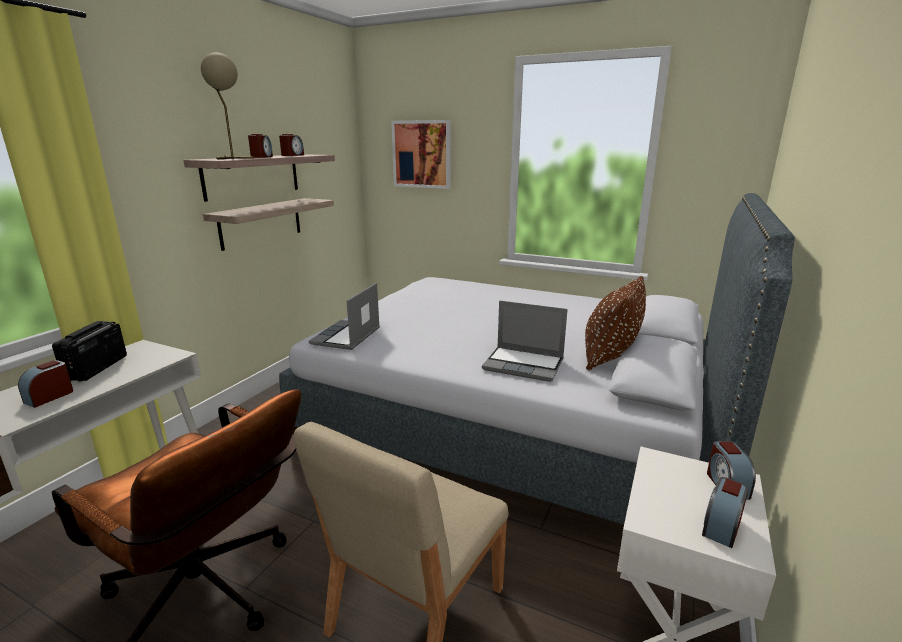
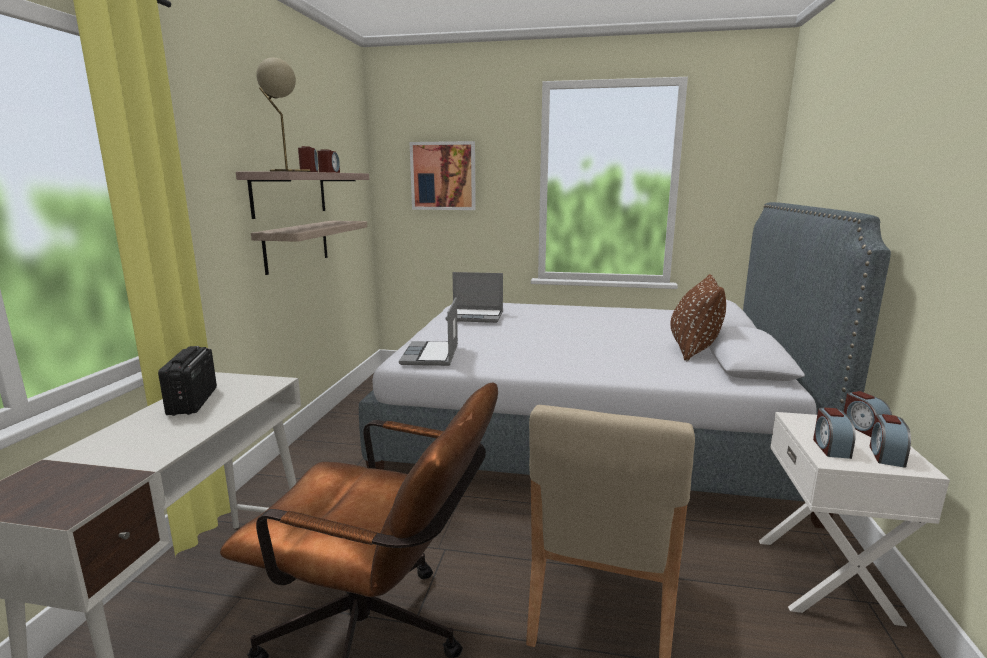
camera: 15 degrees left, 5 degrees down
(49, 397) = (168, 431): alarm clock -> alarm clock (830, 447)
(524, 365) = (628, 362): laptop -> laptop (476, 317)

